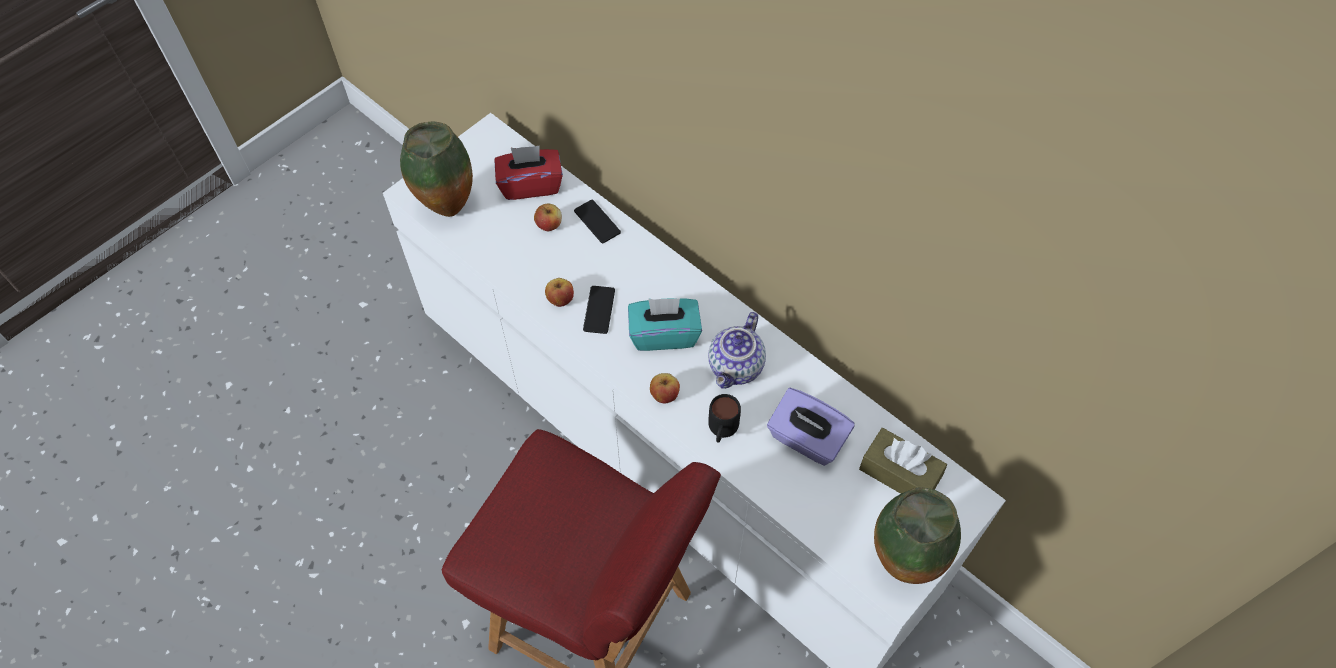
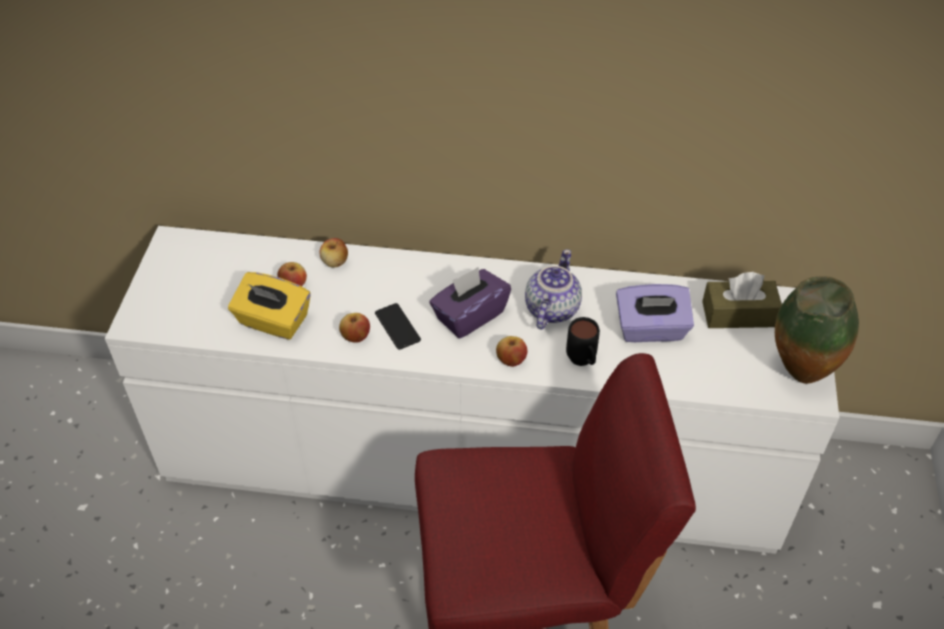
camera: 35 degrees left, 10 degrees down
(446, 208) = (182, 319): vase -> none
(509, 249) = (273, 321): none -> yellow tissue box
(530, 185) = (248, 263): red tissue box -> none
(597, 222) = (335, 262): phone -> apple
(664, 334) = (469, 315): turquoise tissue box -> purple tissue box
(737, 367) = (550, 308): teapot -> teapot turned 150 degrees counterclockwise

